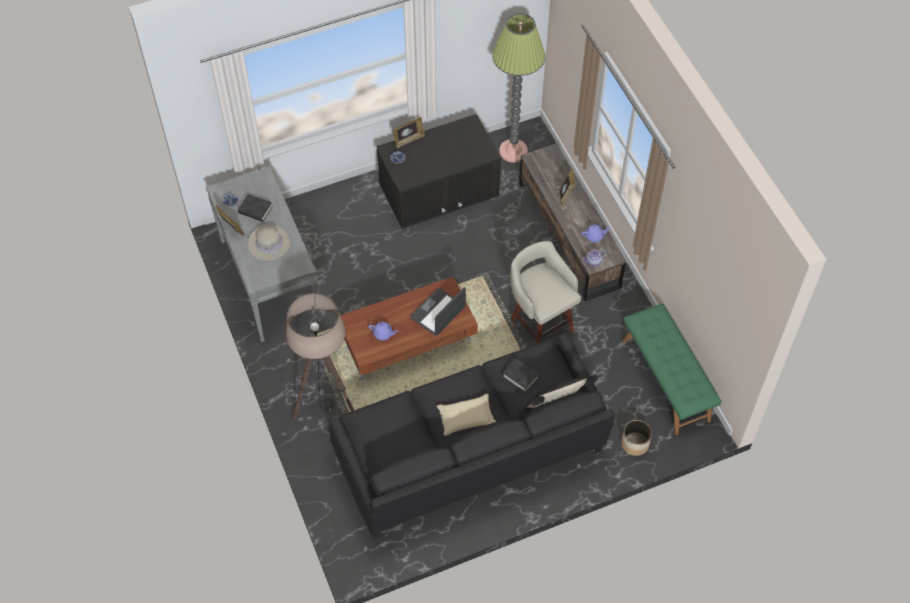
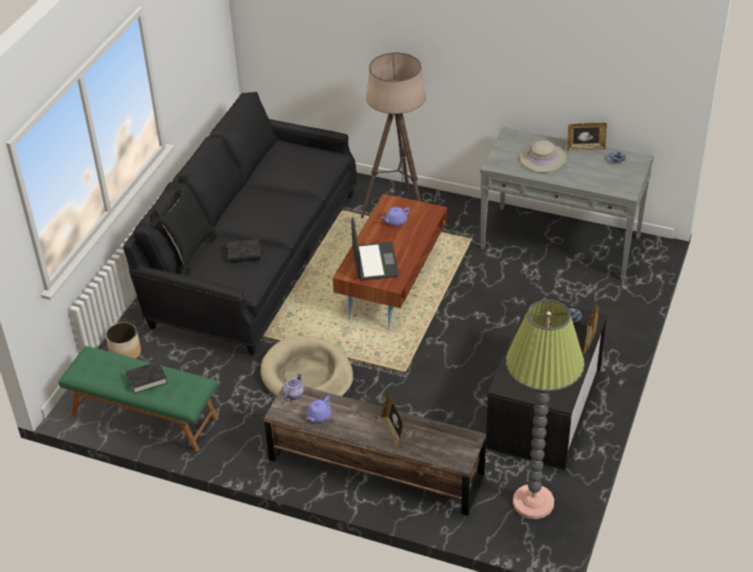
camera: 135 degrees right, 15 degrees down
(255, 210) = (591, 169): black book -> black book (147, 379)
(466, 416) = (255, 207): beige pillow -> none
(540, 323) = (307, 376): beige stool -> beige dog bed

